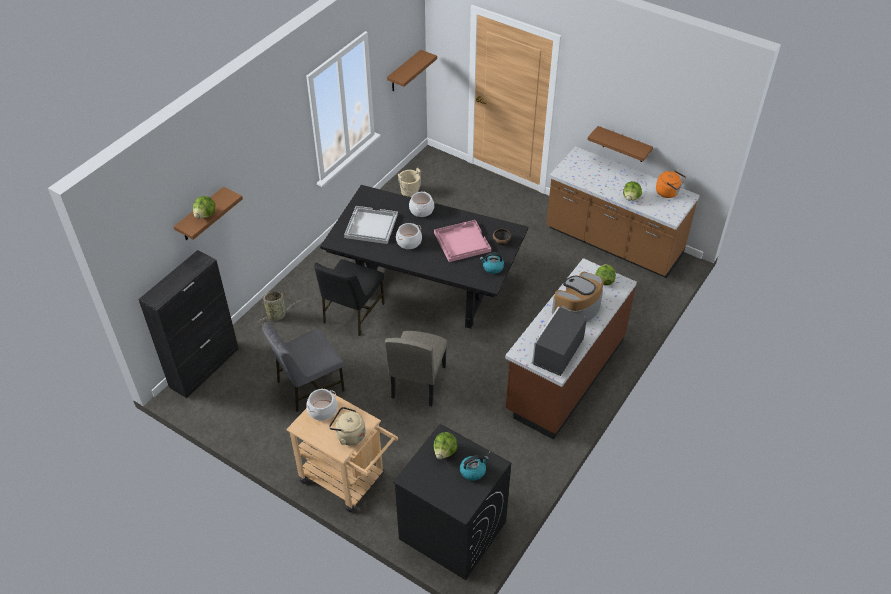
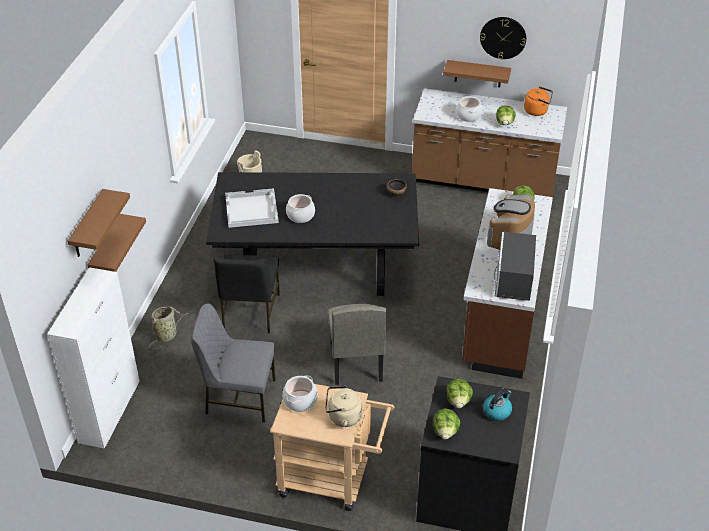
camera: 20 degrees left, 5 degrees down
(205, 367) = (110, 410): black cabinet -> white cabinet
(206, 215) = (99, 221): lettuce -> lettuce (445, 431)
(309, 385) = (239, 397): grey chair -> grey chair turned 60 degrees clockwise
(404, 72) = (223, 46): brown shelf -> brown shelf (106, 249)
(421, 210) = (297, 182): cooking pot -> cooking pot (468, 116)
(461, 241) = (355, 202): pink tray -> none
(492, 267) = (401, 219): kettle -> none
(648, 117) = (503, 37): none -> wall clock

